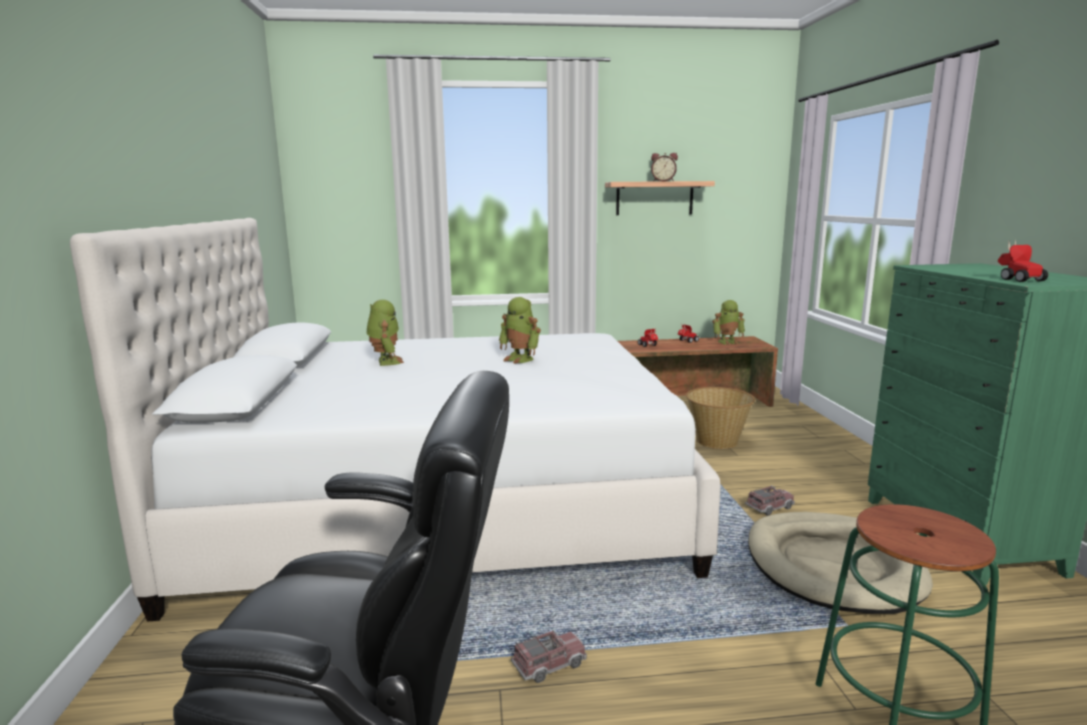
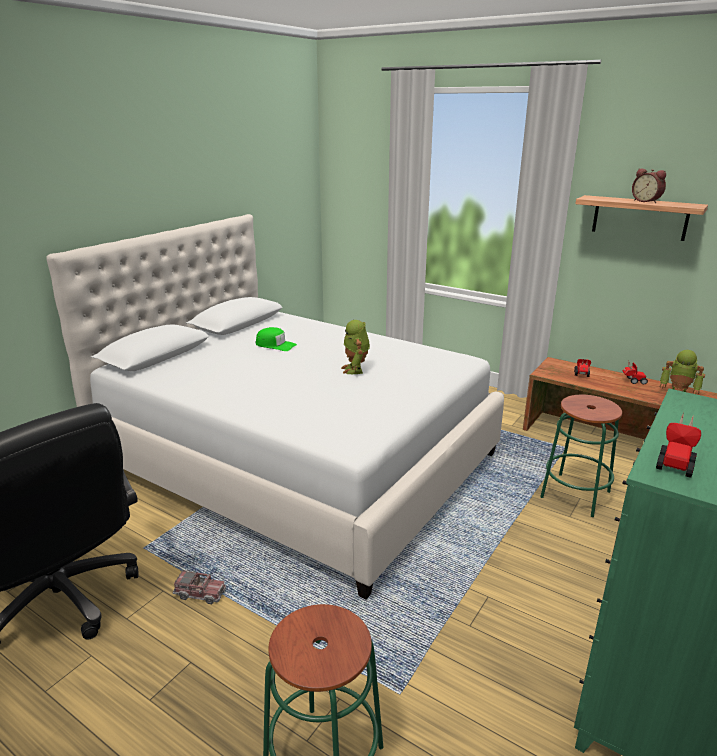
camera: 40 degrees right, 10 degrees up
(386, 362) = (275, 345): toy robot -> green cap
(717, 441) = (575, 494): basket -> green stool
(769, 507) = (510, 576): toy truck -> none
(832, 566) = (471, 649): beige dog bed -> none

